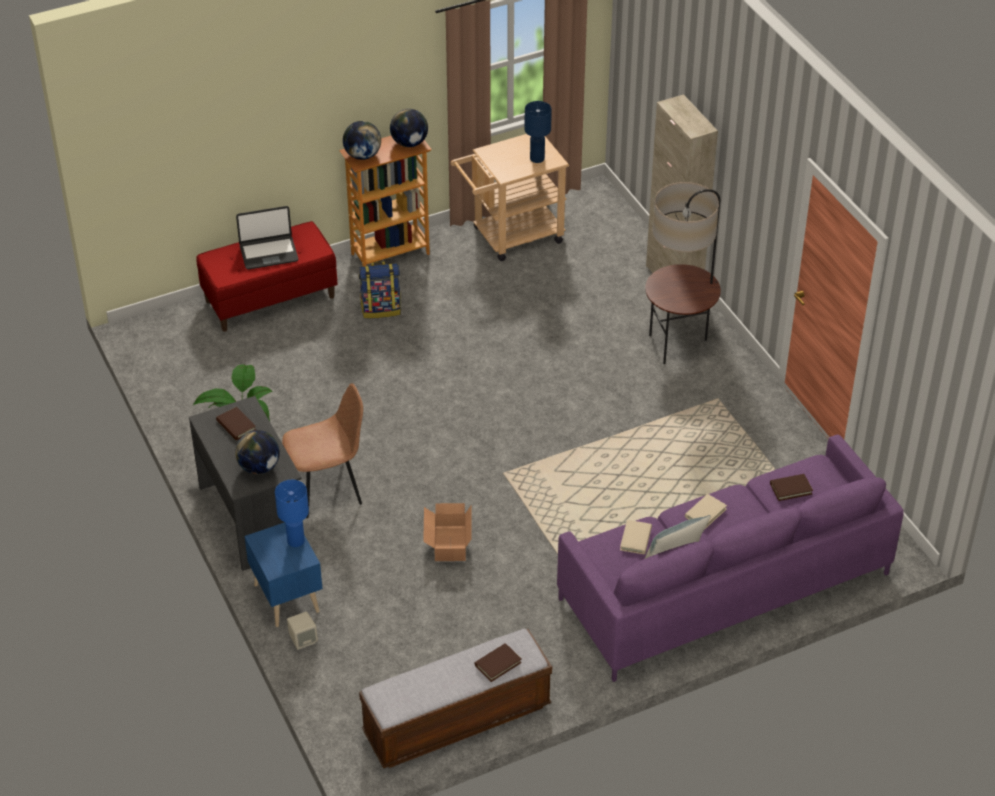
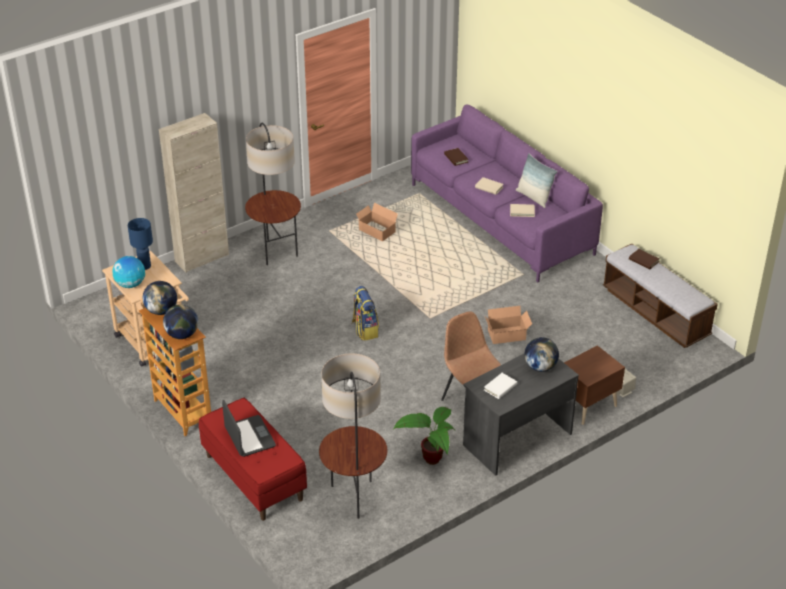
camera: 100 degrees left, 5 degrees down
(210, 369) = (354, 498): none -> floor lamp
(236, 425) = (500, 387): brown book -> white book
(287, 597) = (587, 405): blue nightstand -> brown nightstand
(295, 540) = (581, 360): blue table lamp -> none
(381, 309) = (257, 406): backpack -> backpack (364, 330)
(505, 148) = (130, 284): none -> globe
(707, 445) = (376, 232): none -> cardboard box

